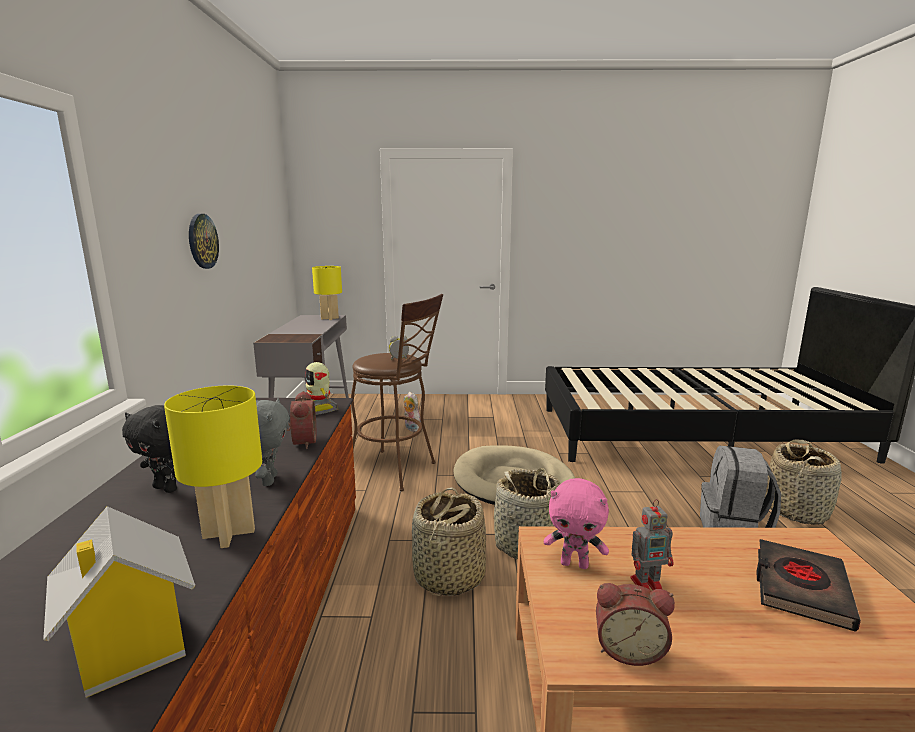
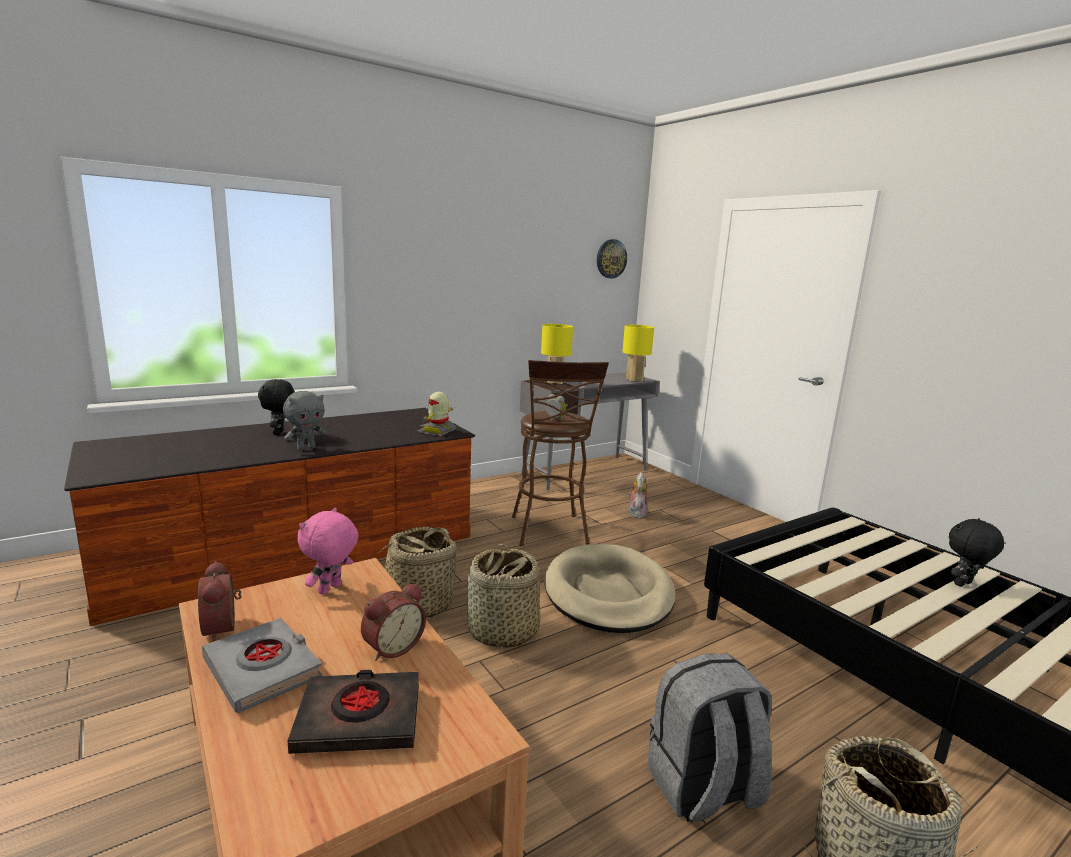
camera: 55 degrees right, 0 degrees up
(131, 647) = (128, 468): toy house -> none
(202, 241) = (469, 286): wall clock -> wall clock (611, 259)
(229, 534) = (234, 457): yellow table lamp -> yellow table lamp (554, 382)
(302, 442) = (371, 441): alarm clock -> alarm clock (392, 647)
(575, 564) = (330, 589): pink plush toy -> pink plush toy turned 45 degrees clockwise
(648, 584) = (318, 627): toy robot -> none
(654, 377) = (964, 584): none -> black plush toy
(719, 630) = (263, 669): none -> grey book

